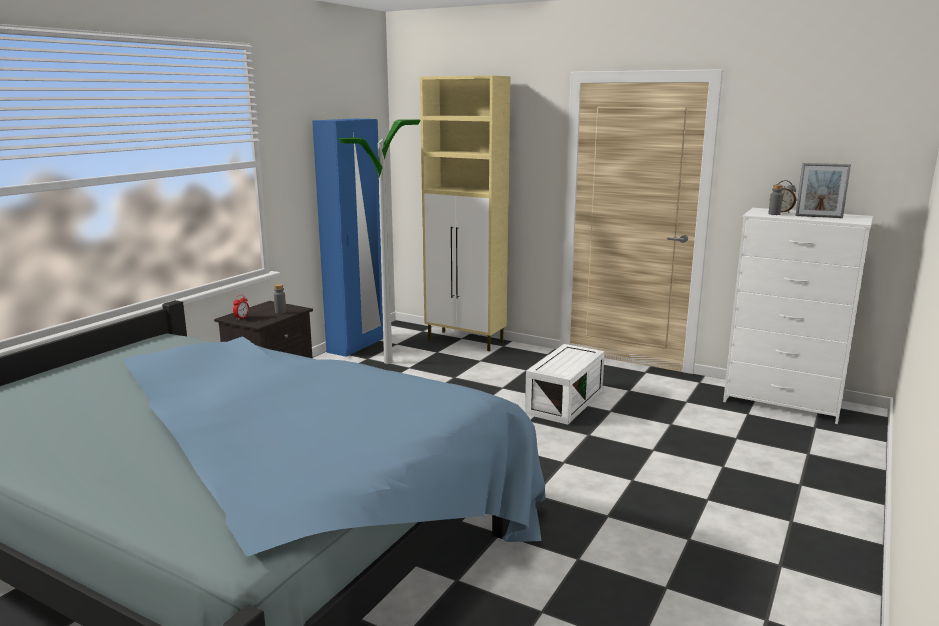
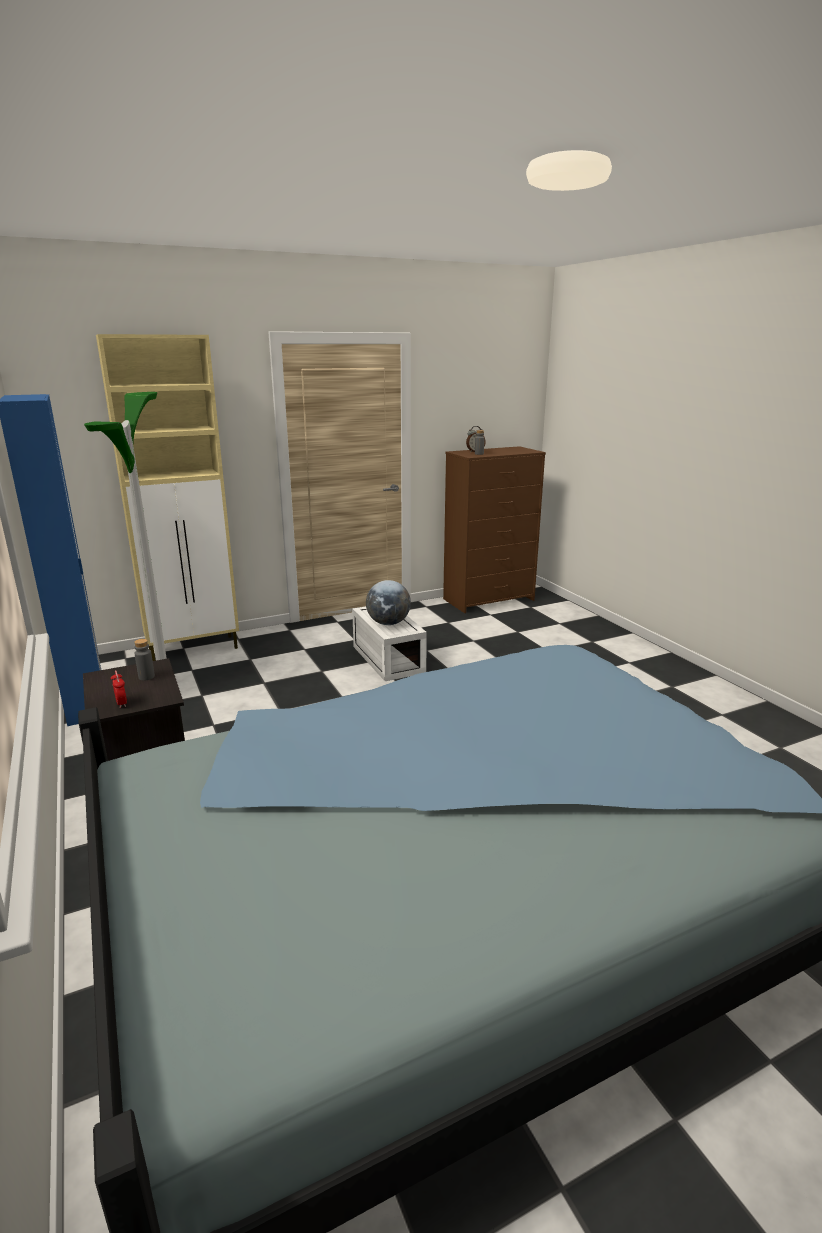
camera: 55 degrees left, 5 degrees up
(559, 363) = (388, 623): none -> globe
(783, 402) = (489, 599): white dresser -> brown dresser
(818, 217) = (505, 451): picture frame -> none

